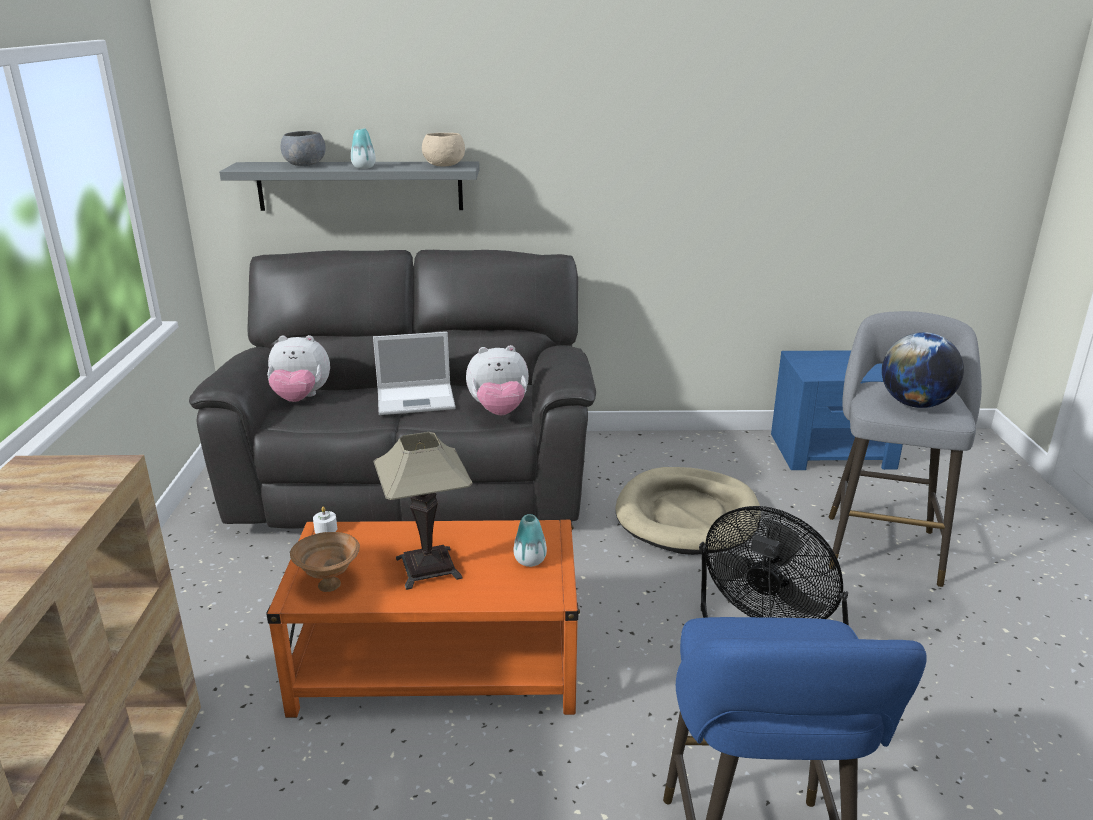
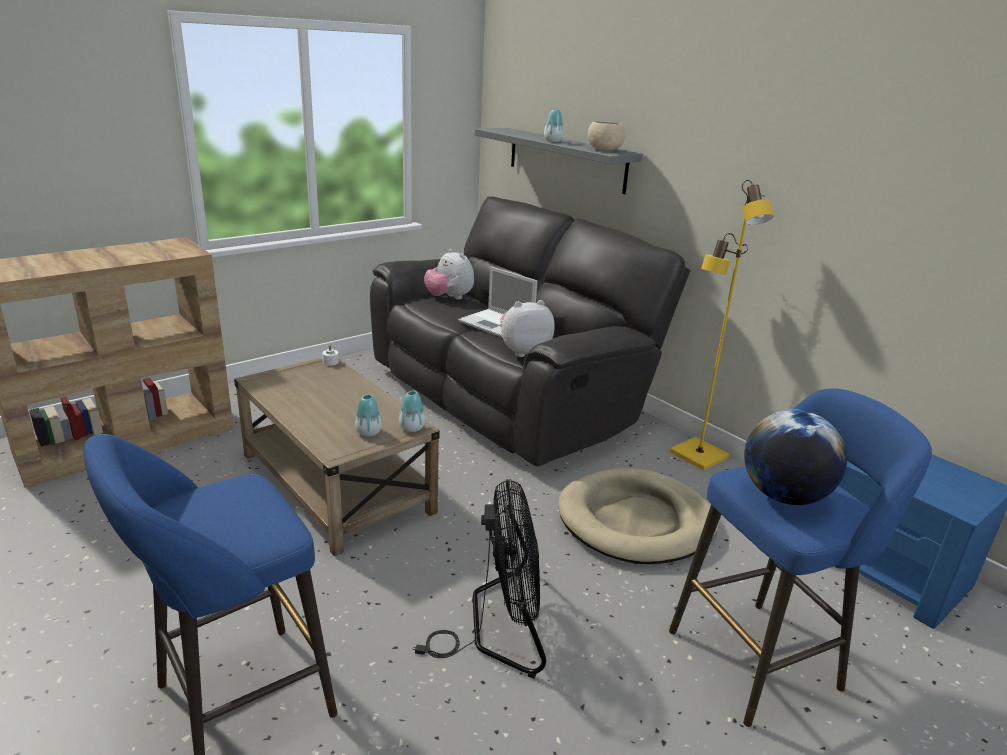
camera: 50 degrees right, 0 degrees up
(304, 165) = (529, 134): grey bowl -> none
(328, 584) = (276, 383): brown bowl -> none
(428, 567) = (324, 404): table lamp -> none
(438, 663) = (336, 483): orange coffee table -> beige coffee table
(499, 411) = (523, 351): plush toy -> plush toy turned 120 degrees clockwise
(550, 532) = (412, 428): none -> vase
(629, 442) = (698, 454): none -> yellow floor lamp
(881, 545) = (761, 657): grey stool -> blue stool

